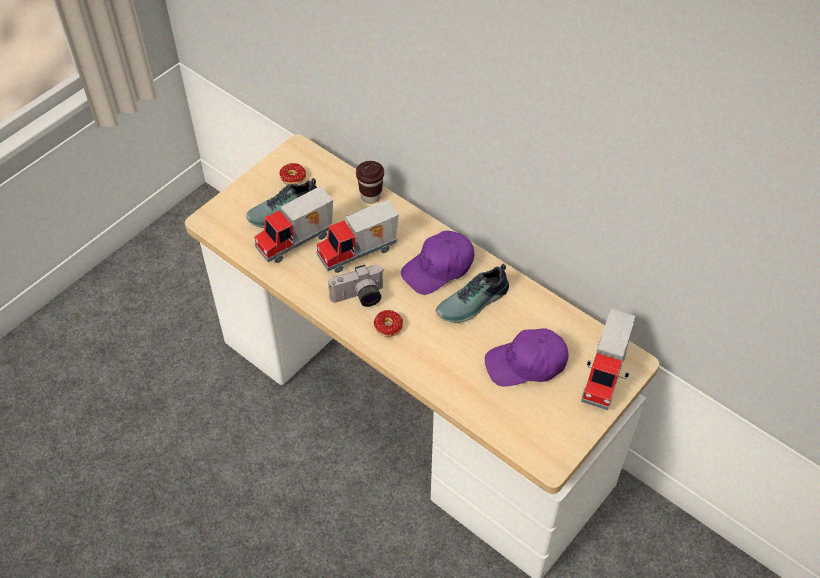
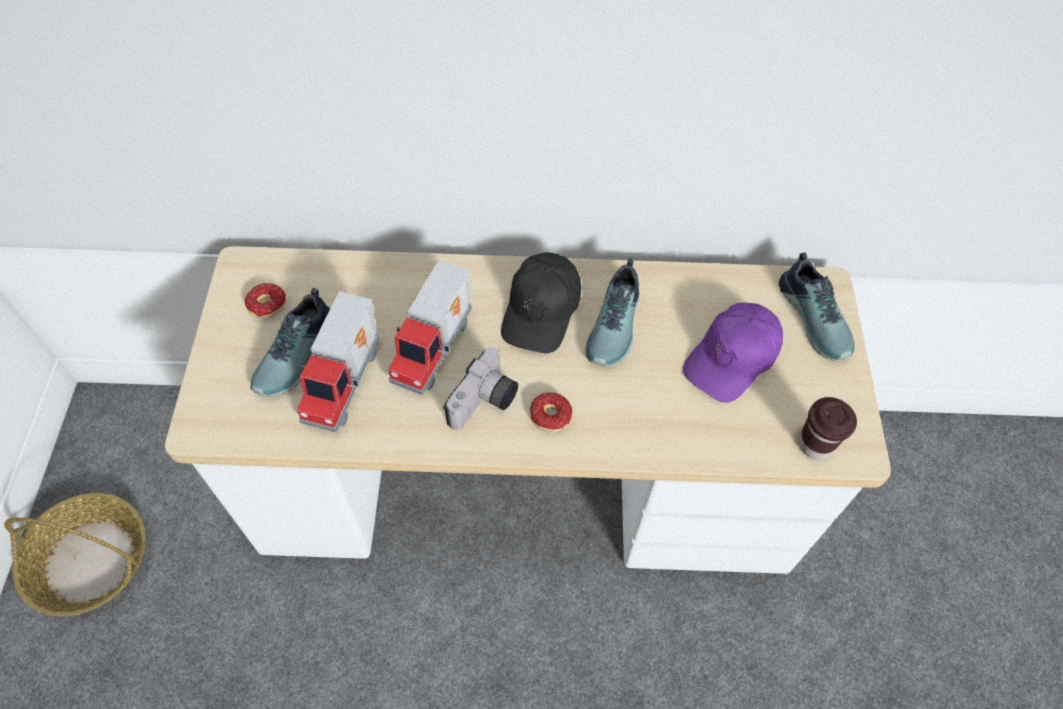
camera: 40 degrees left, 5 degrees up
(138, 287) = (91, 560): none -> basket
(371, 196) = (386, 272): brown cup -> brown cup (814, 445)
(438, 268) = (541, 310): purple cap -> black cap
(606, 376) = (816, 317): toy truck -> shoe

